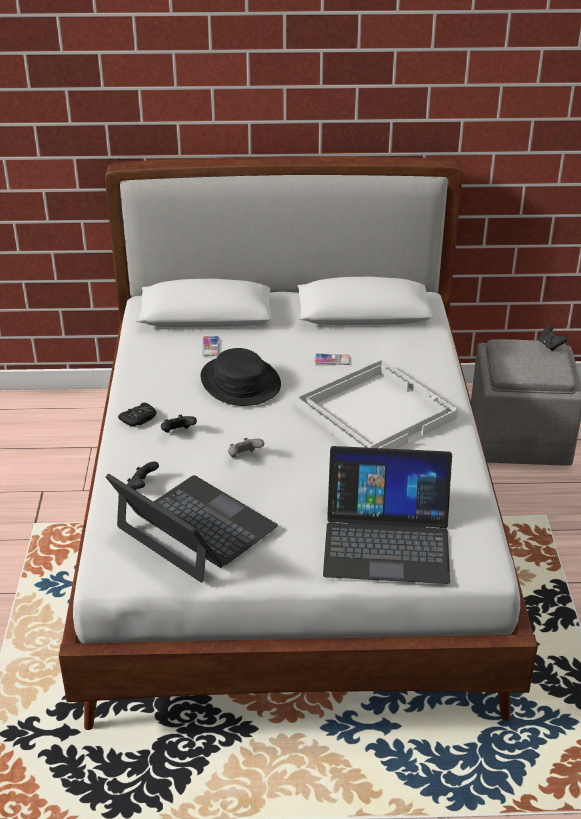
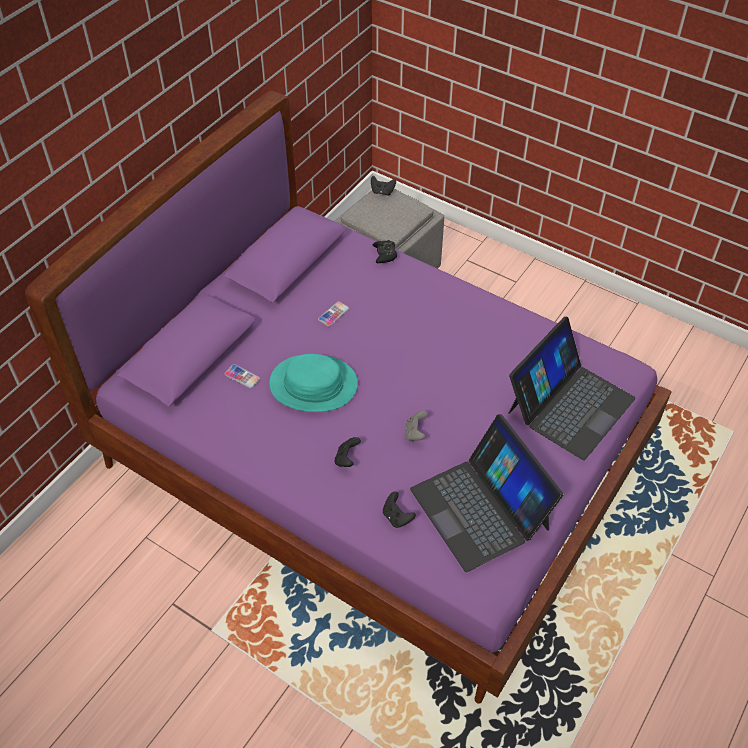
camera: 55 degrees left, 15 degrees up
(139, 419) = (303, 476): black game controller -> black game controller (385, 254)
(195, 528) = (480, 508): laptop -> laptop turned 105 degrees counterclockwise
(240, 382) = (313, 384): black hat -> turquoise hat
(291, 533) = (374, 459): white bed -> purple bed
(376, 411) = (422, 327): white tray -> none

